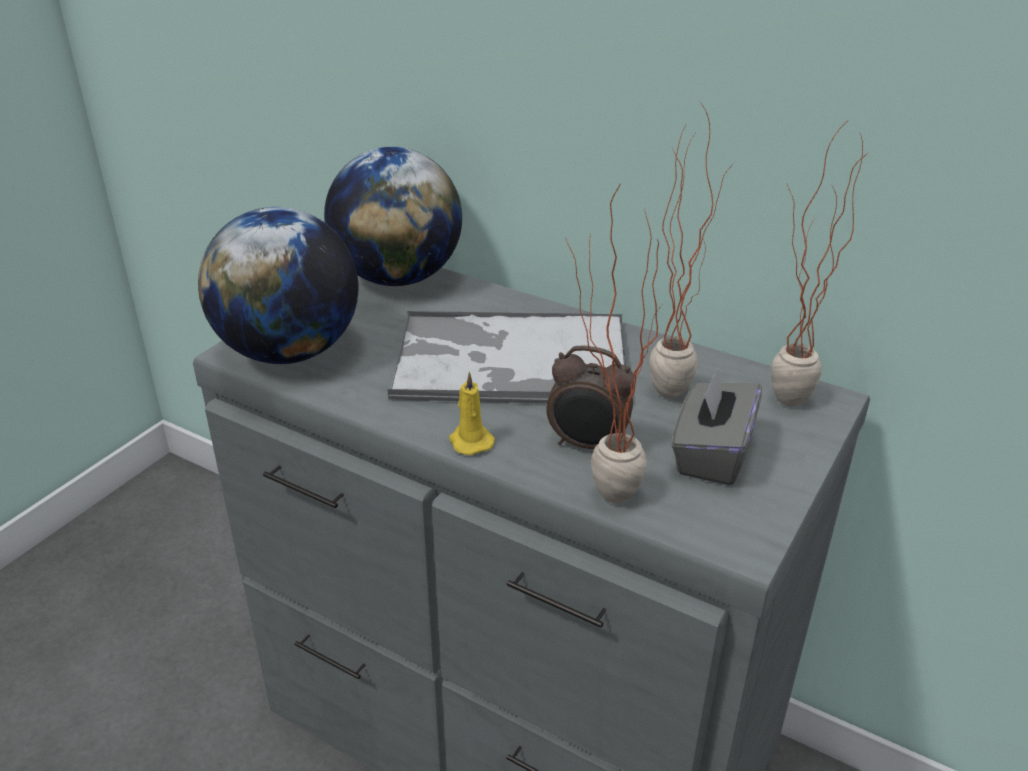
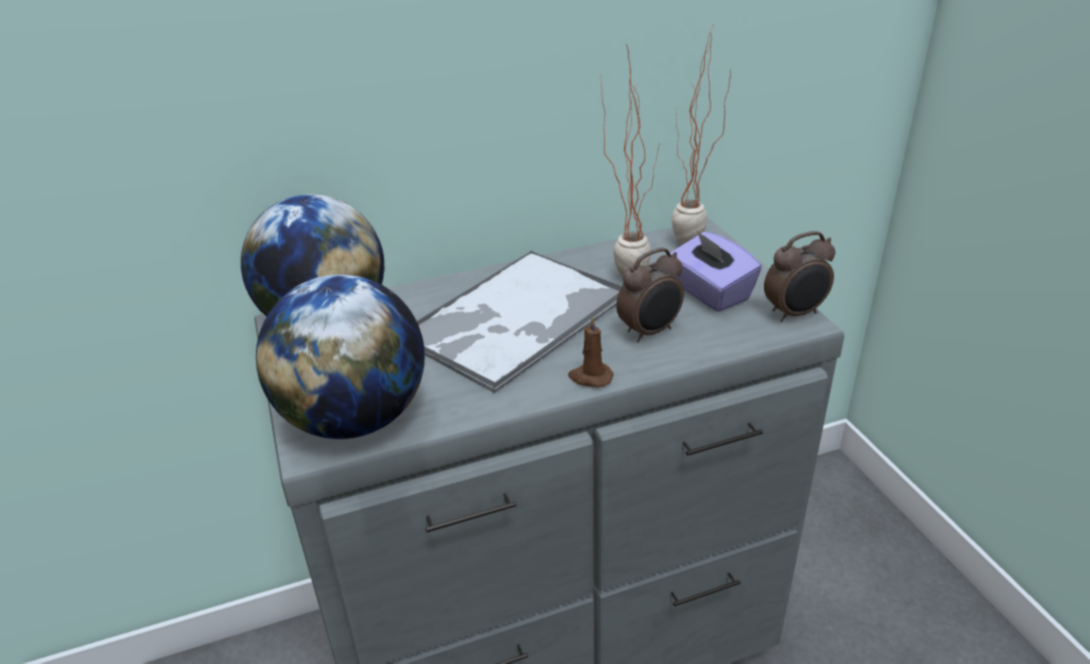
camera: 50 degrees left, 0 degrees up
(470, 441) = (590, 377): yellow candle -> brown candle
(599, 492) = (704, 349): potted plant -> none
(711, 454) = (709, 293): grey tissue box -> purple tissue box
(752, 533) = (795, 314): none -> alarm clock

